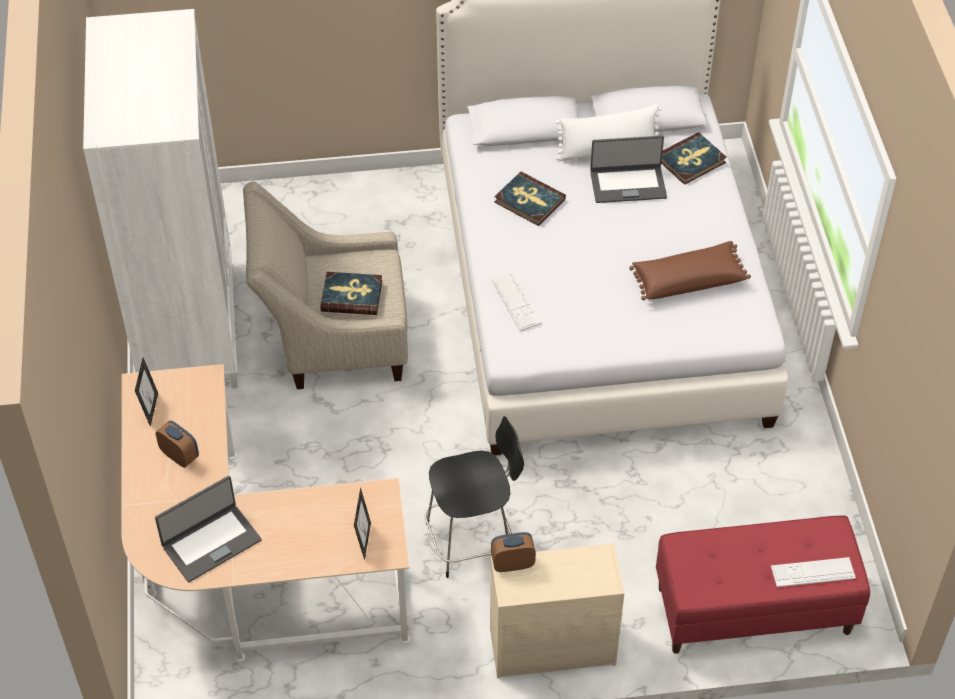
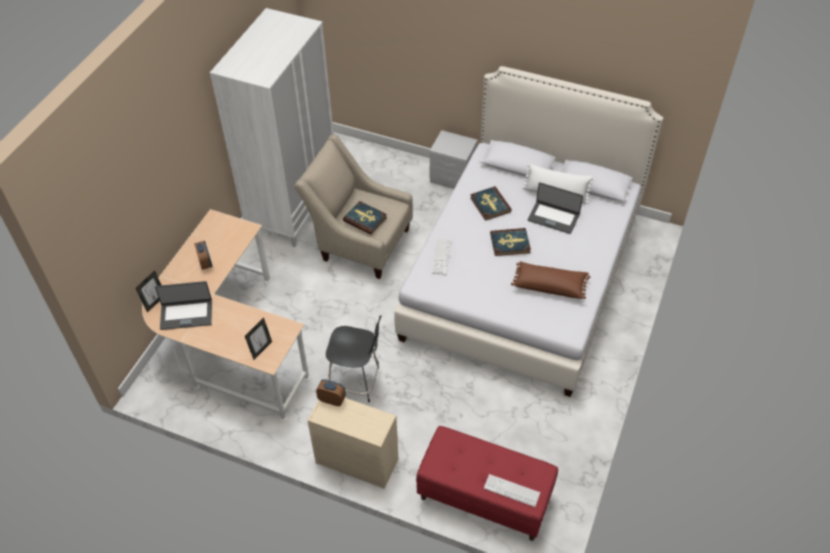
camera: 30 degrees right, 0 degrees up
(150, 409) = (209, 233): picture frame -> picture frame (155, 302)
(402, 188) = (452, 177): none -> grey nightstand
(691, 161) = (601, 218): book -> book (510, 243)

